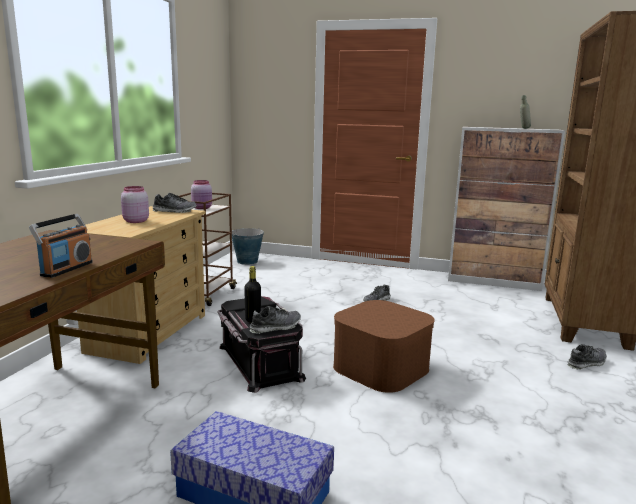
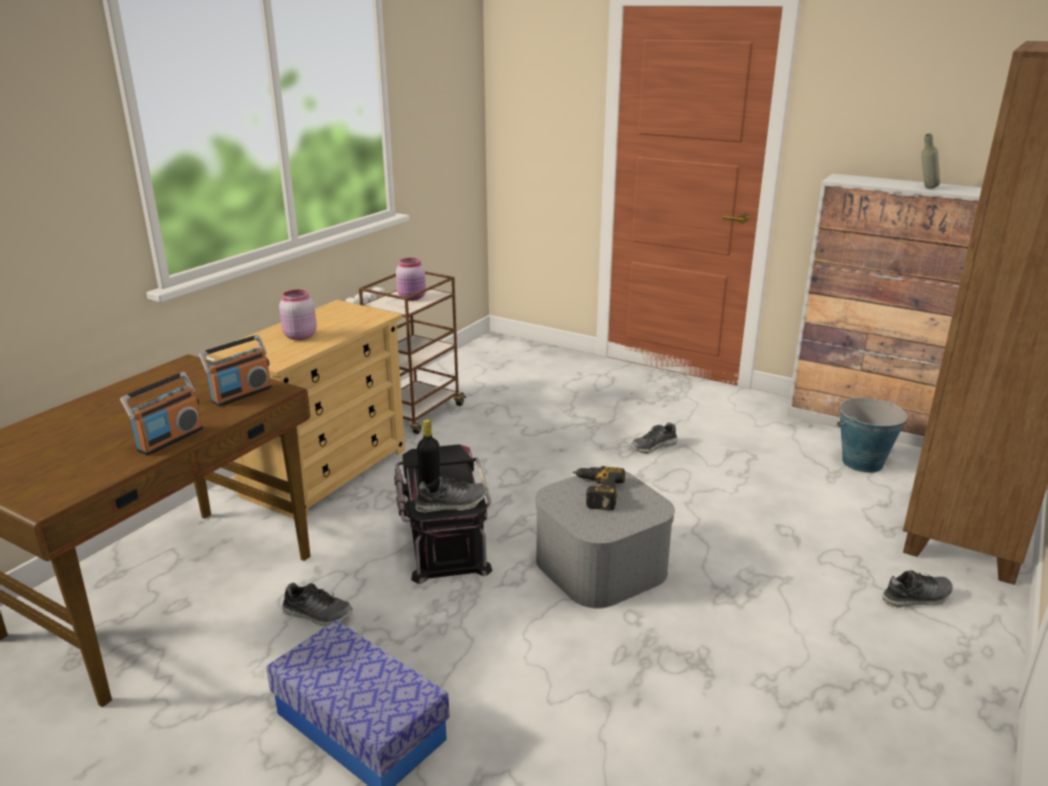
camera: 15 degrees right, 10 degrees up
(112, 245) = (241, 394): none -> radio
(174, 211) = (360, 315): shoe -> shoe (317, 614)
(247, 261) = (499, 355): bucket -> bucket (862, 463)
(374, 312) = (595, 492): none -> power drill
(380, 367) = (600, 565): brown storage box -> grey storage box

